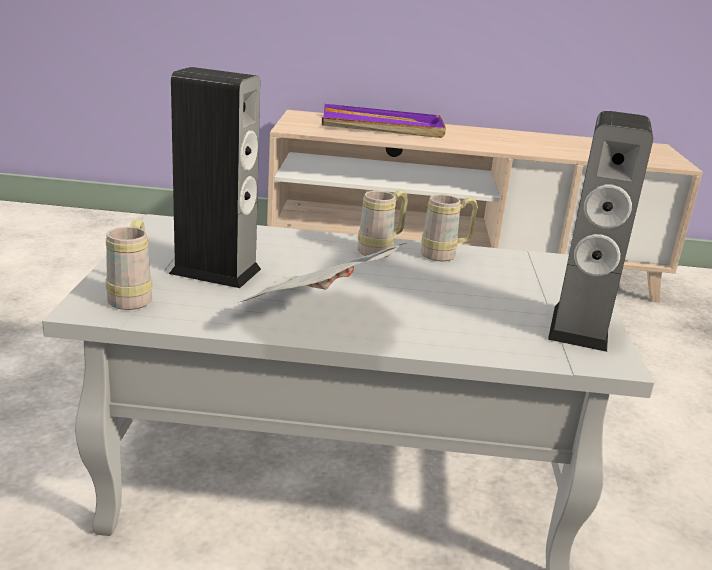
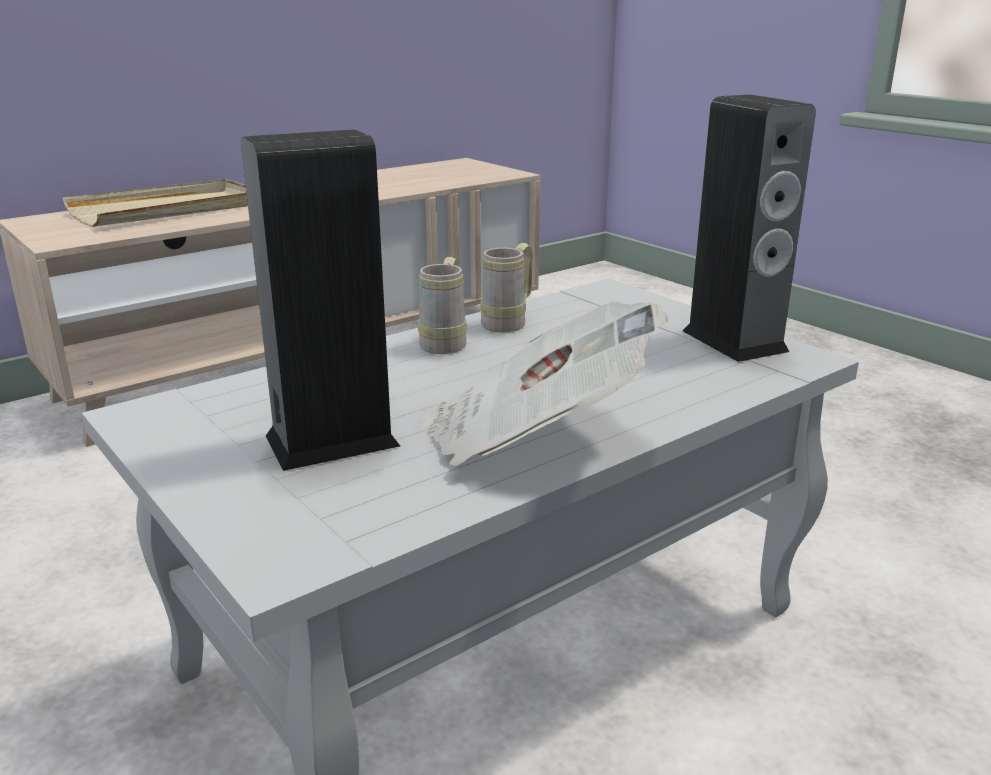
camera: 40 degrees left, 0 degrees up
(133, 297) = (304, 520): beige mug -> none
(382, 126) = (168, 209): purple tray -> beige tray

